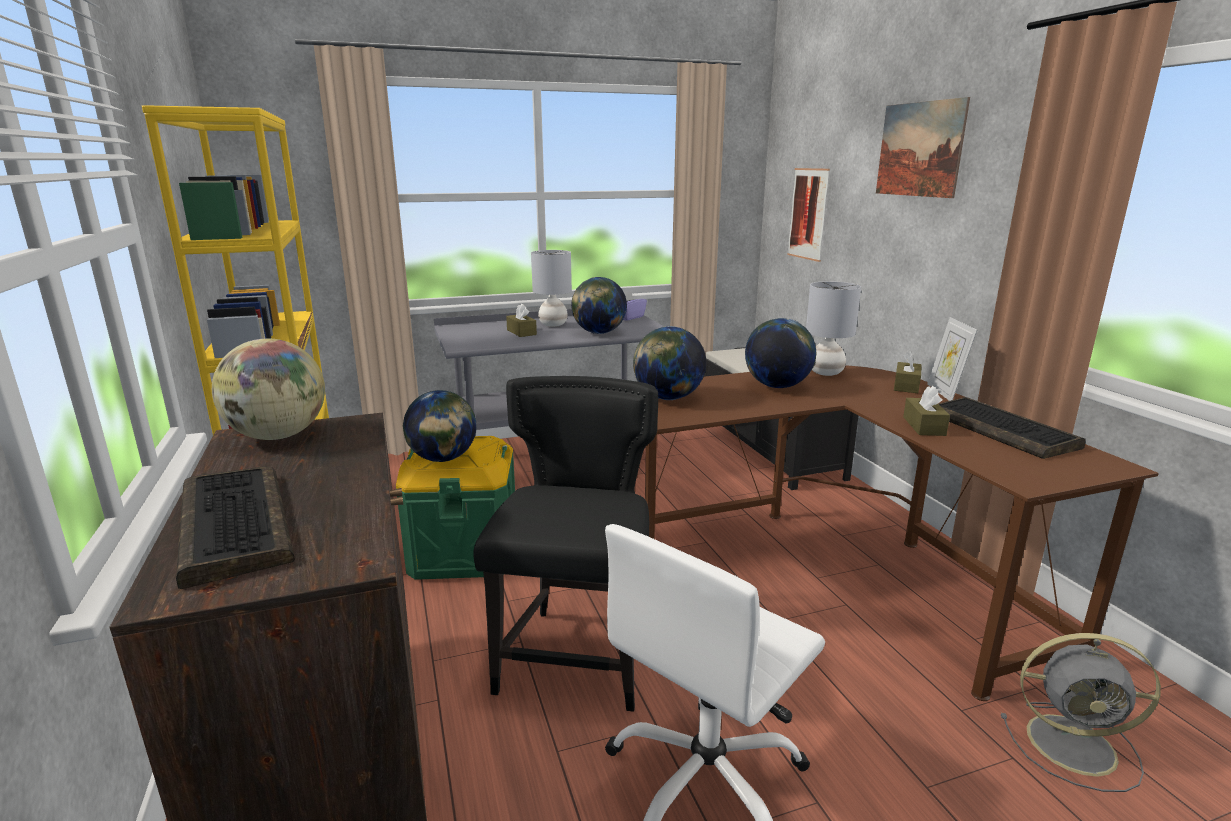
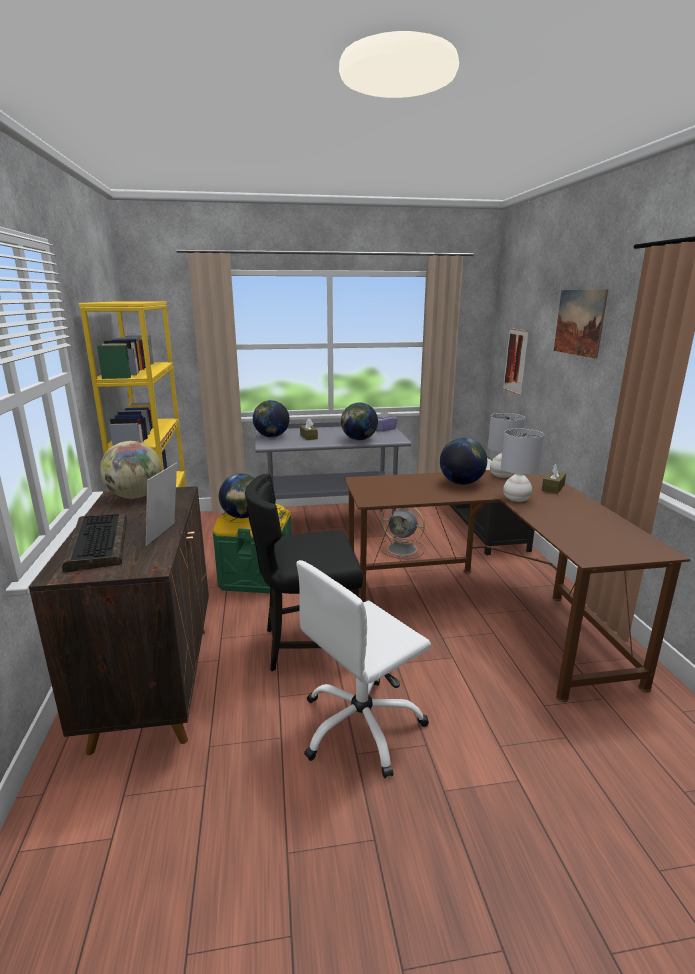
camera: 10 degrees right, 0 degrees up
(552, 325) = (331, 432): grey table lamp -> grey table lamp (516, 499)
(577, 655) = (307, 644): black chair -> black chair turned 120 degrees counterclockwise
(668, 398) = (384, 487): globe -> globe (271, 436)
(924, 426) = (545, 516): brown tissue box -> none
(945, 393) = (577, 494): picture frame -> picture frame (165, 534)
(1003, 430) = (600, 523): keyboard -> none
(1075, 745) = (613, 735): grey fan -> grey fan (403, 549)

